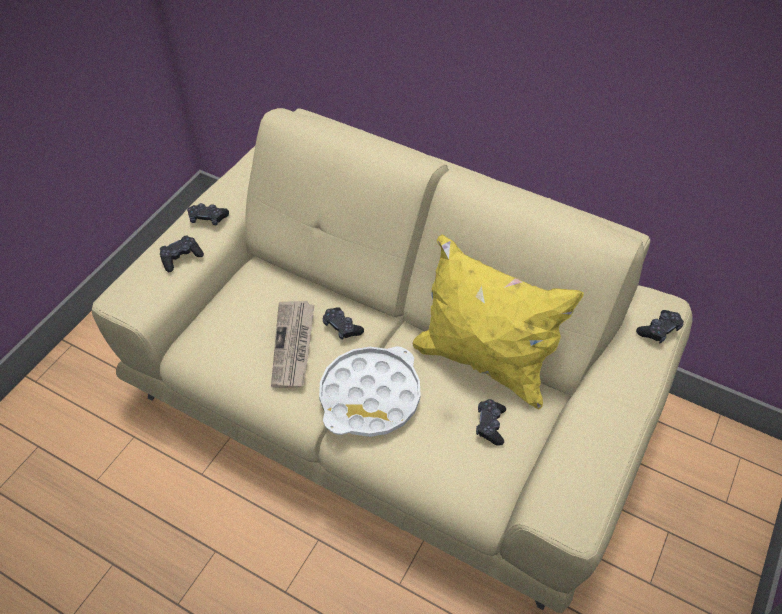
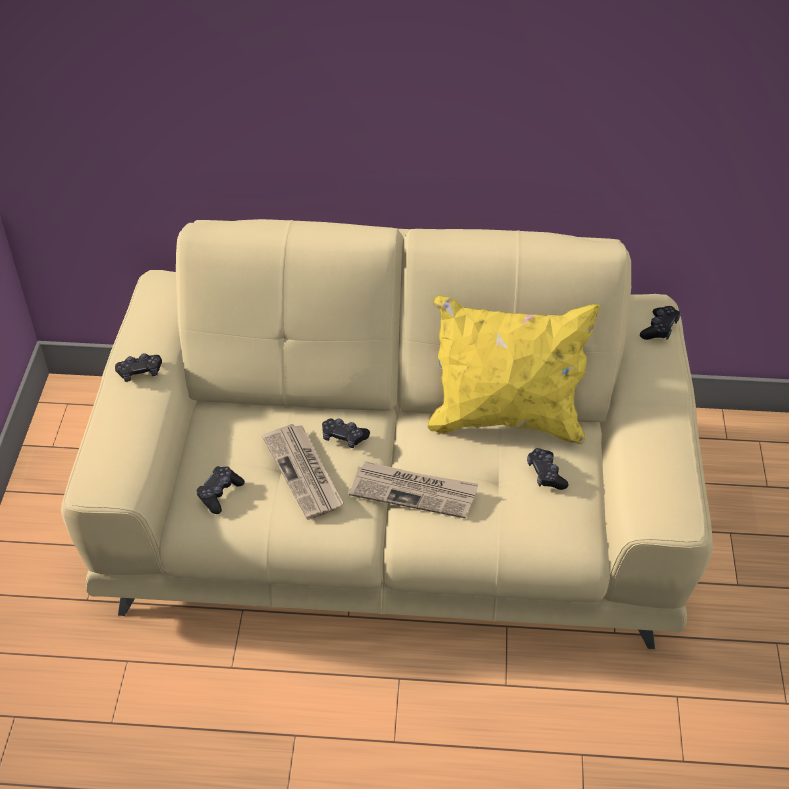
camera: 25 degrees left, 5 degrees down
(181, 257) = (137, 421): black game controller -> black game controller (220, 494)
(370, 396) = (414, 491): white tray -> newspaper

